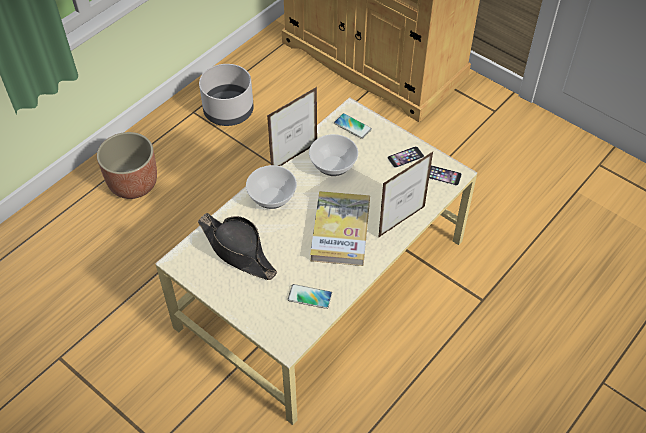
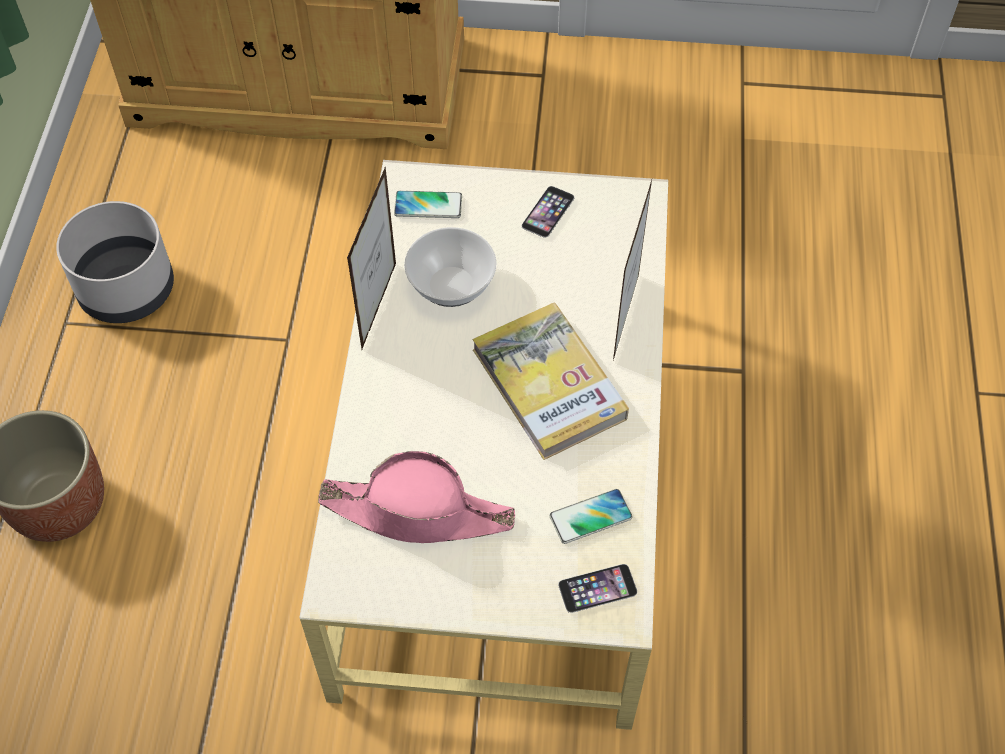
camera: 35 degrees left, 5 degrees up
(238, 251) = (418, 512): black hat -> pink hat
(271, 198) = (398, 394): bowl -> none
(443, 175) = (624, 210): phone -> phone (597, 588)

